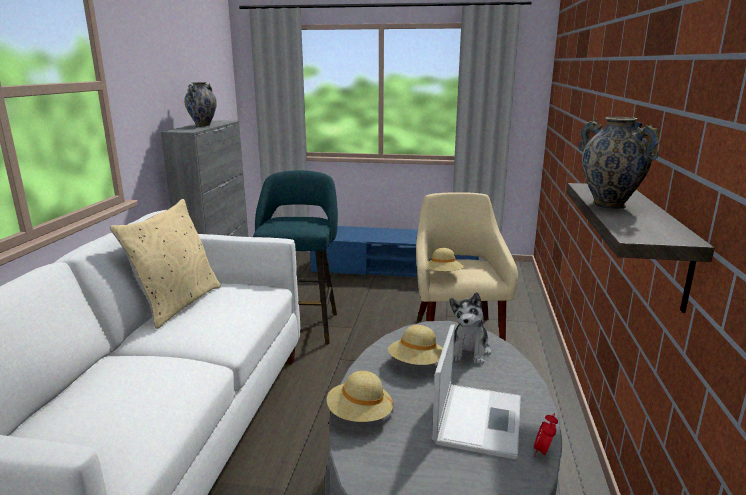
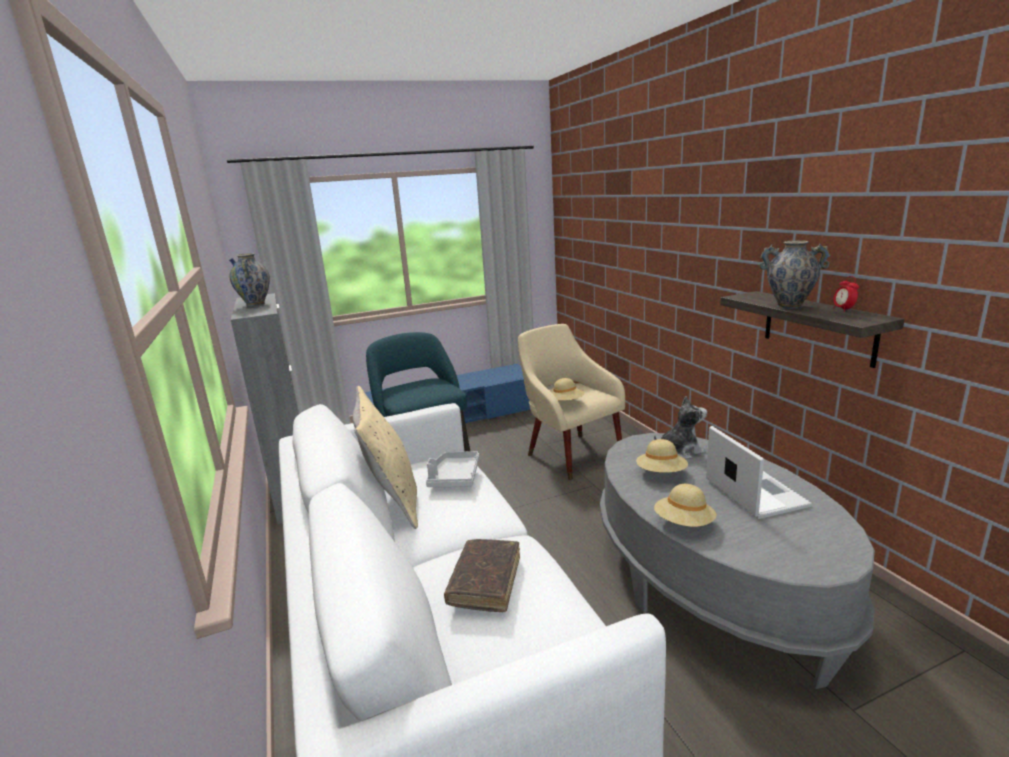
camera: 30 degrees left, 0 degrees up
(125, 384) = (485, 581): none -> brown book
(239, 302) = (454, 477): none -> grey tray
(469, 351) = (680, 451): plush toy -> plush toy turned 90 degrees counterclockwise
(543, 452) = (816, 495): alarm clock -> alarm clock (843, 310)

